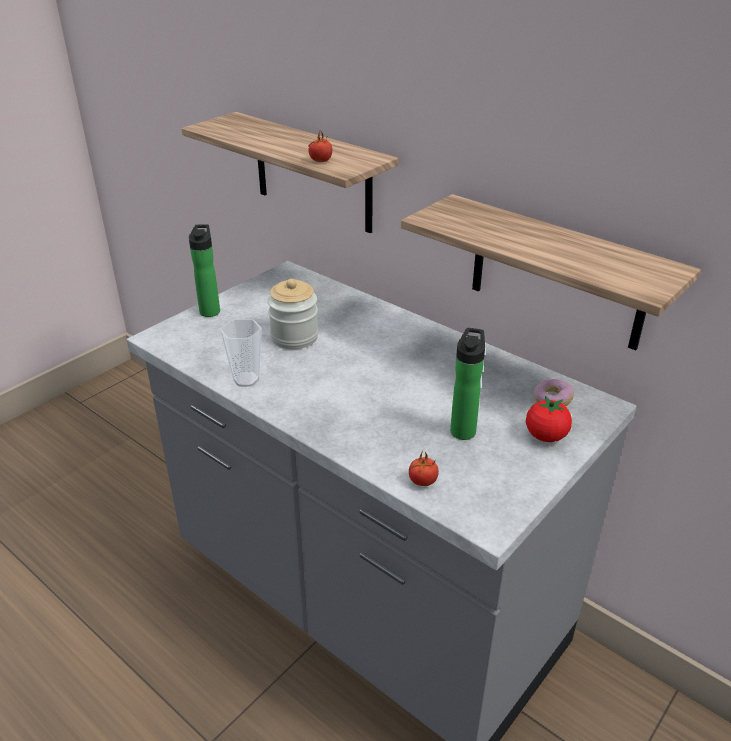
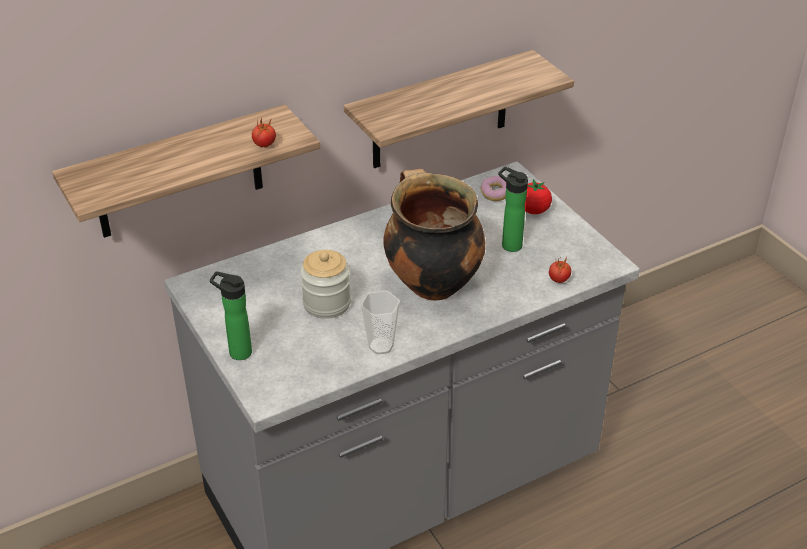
camera: 70 degrees left, 5 degrees up
(359, 389) = (431, 283): none -> cooking pot

